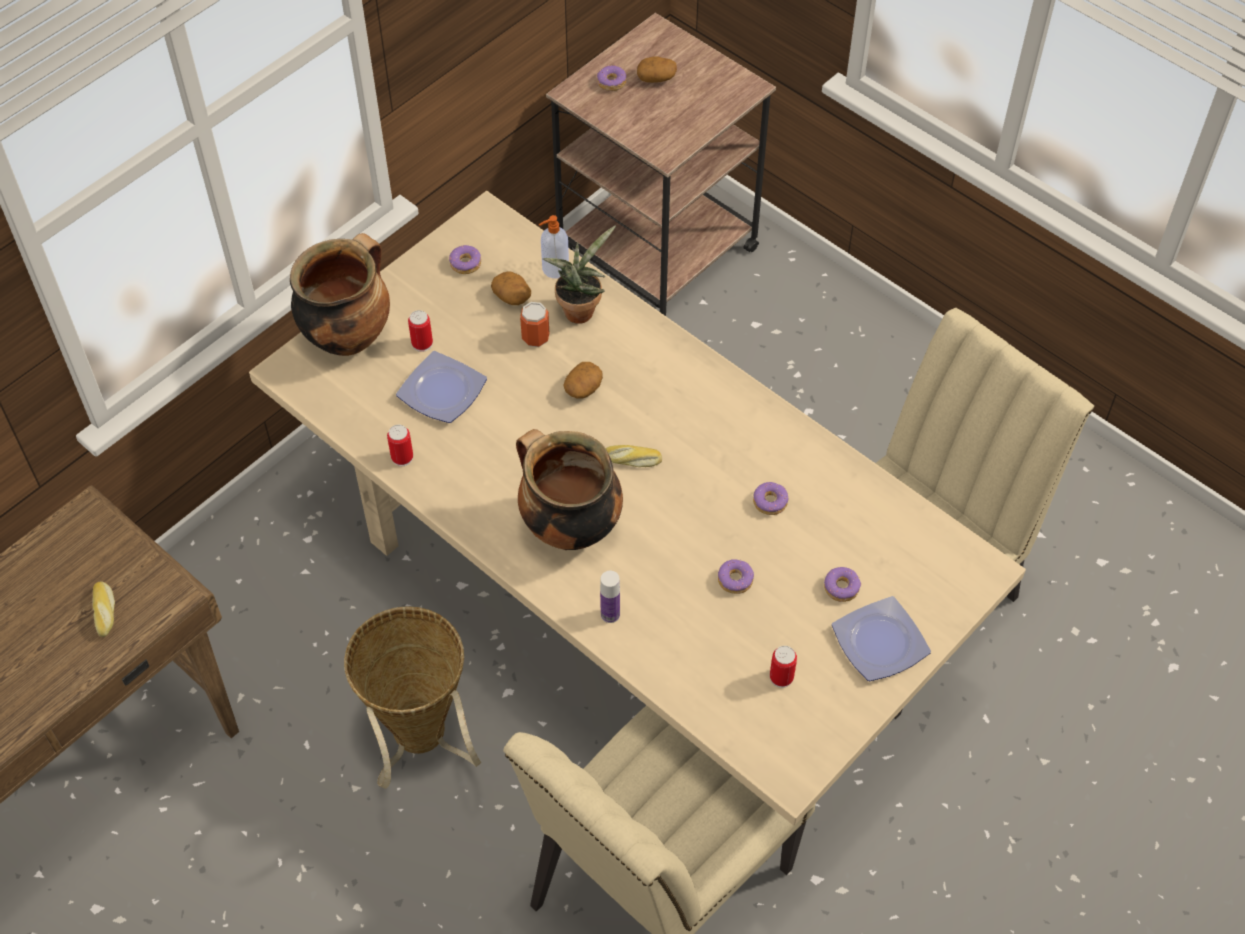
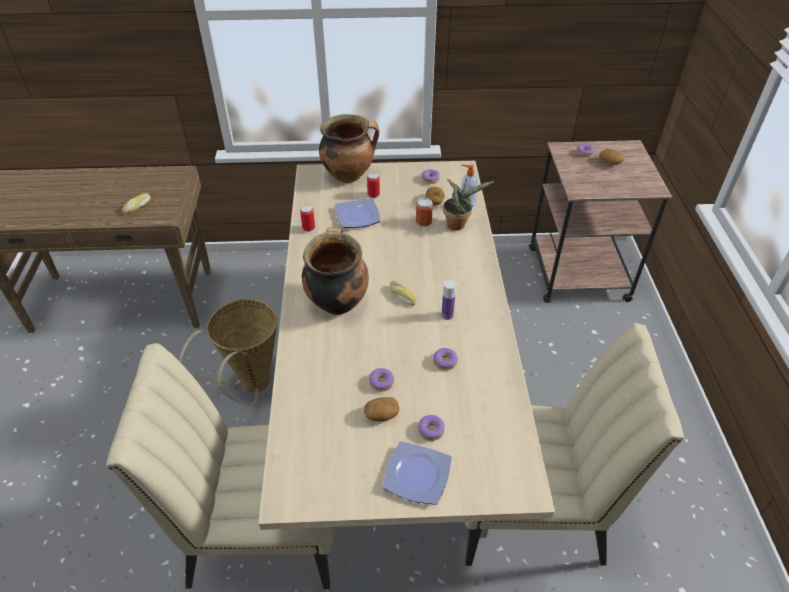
camera: 45 degrees right, 10 degrees down
(583, 388) = (418, 254): potato -> potato (381, 415)
(610, 614) = (305, 350): bottle -> bottle (447, 315)
(781, 677) = (344, 446): can -> none

